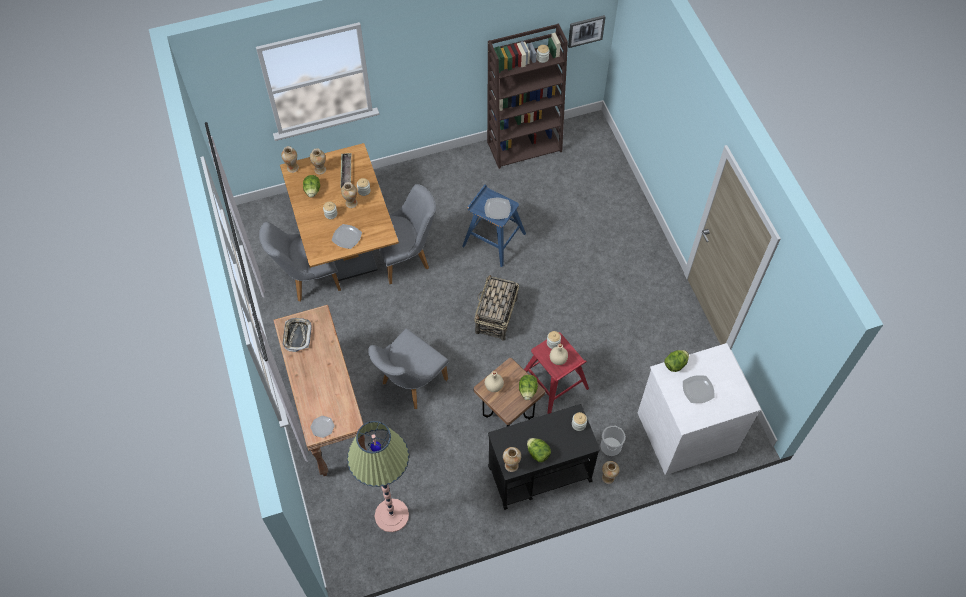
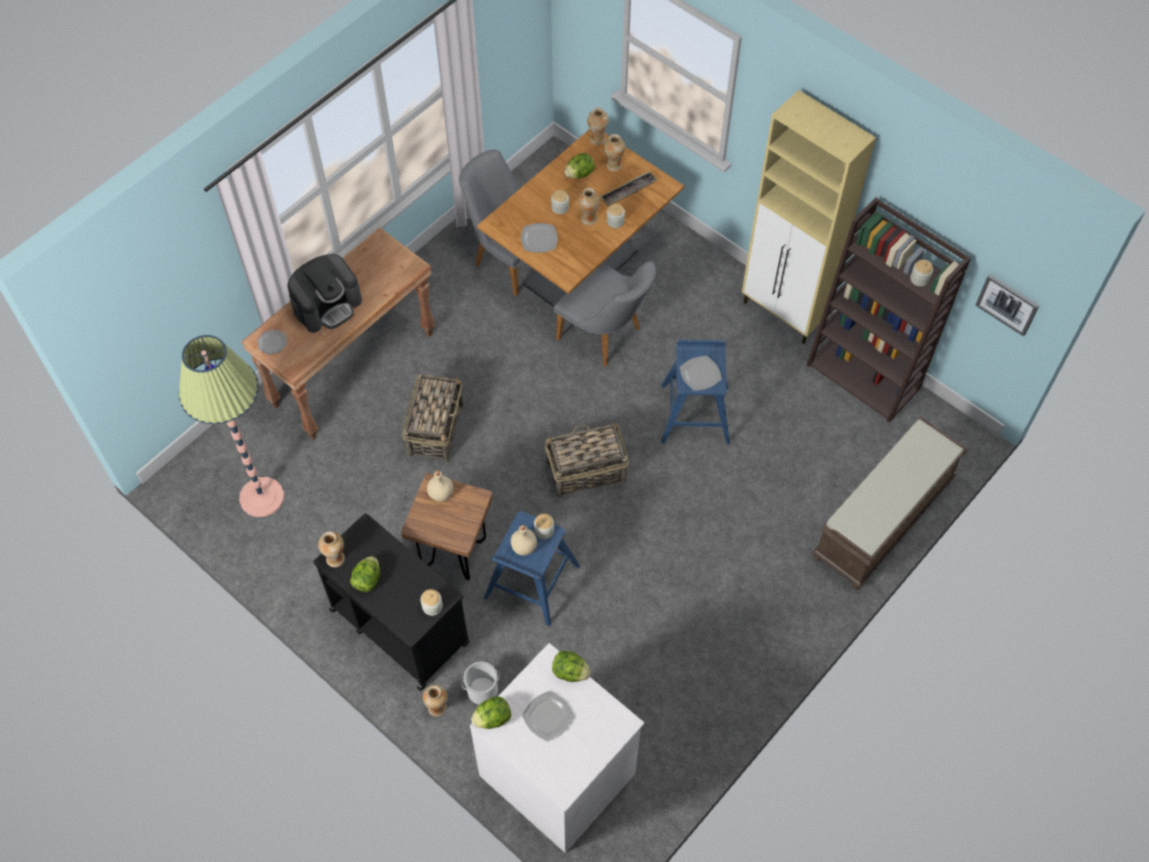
camera: 60 degrees right, 0 degrees up
(297, 335) = (372, 259): tray -> none
(316, 379) = (327, 305): none -> coffee machine
(409, 384) = (436, 429): grey chair -> basket
(456, 160) = (783, 314): none -> beige cabinet
(527, 390) = (457, 533): lettuce -> lettuce (492, 718)
(554, 384) = (531, 582): red stool -> blue stool
(620, 188) = (883, 520): none -> brown bench

